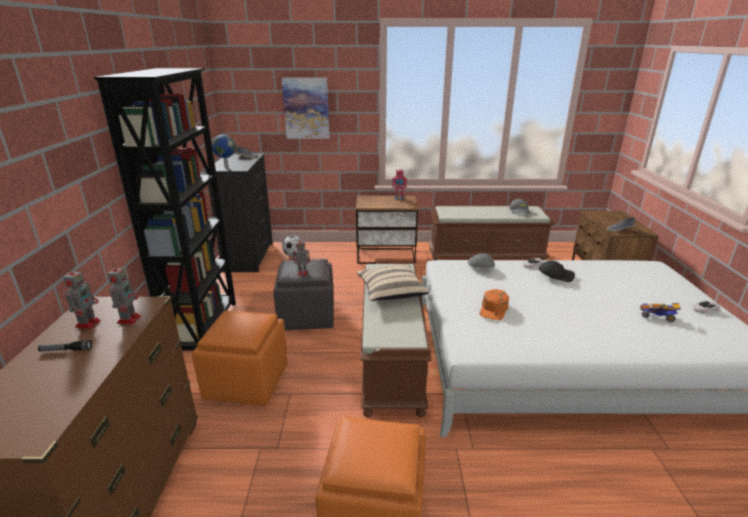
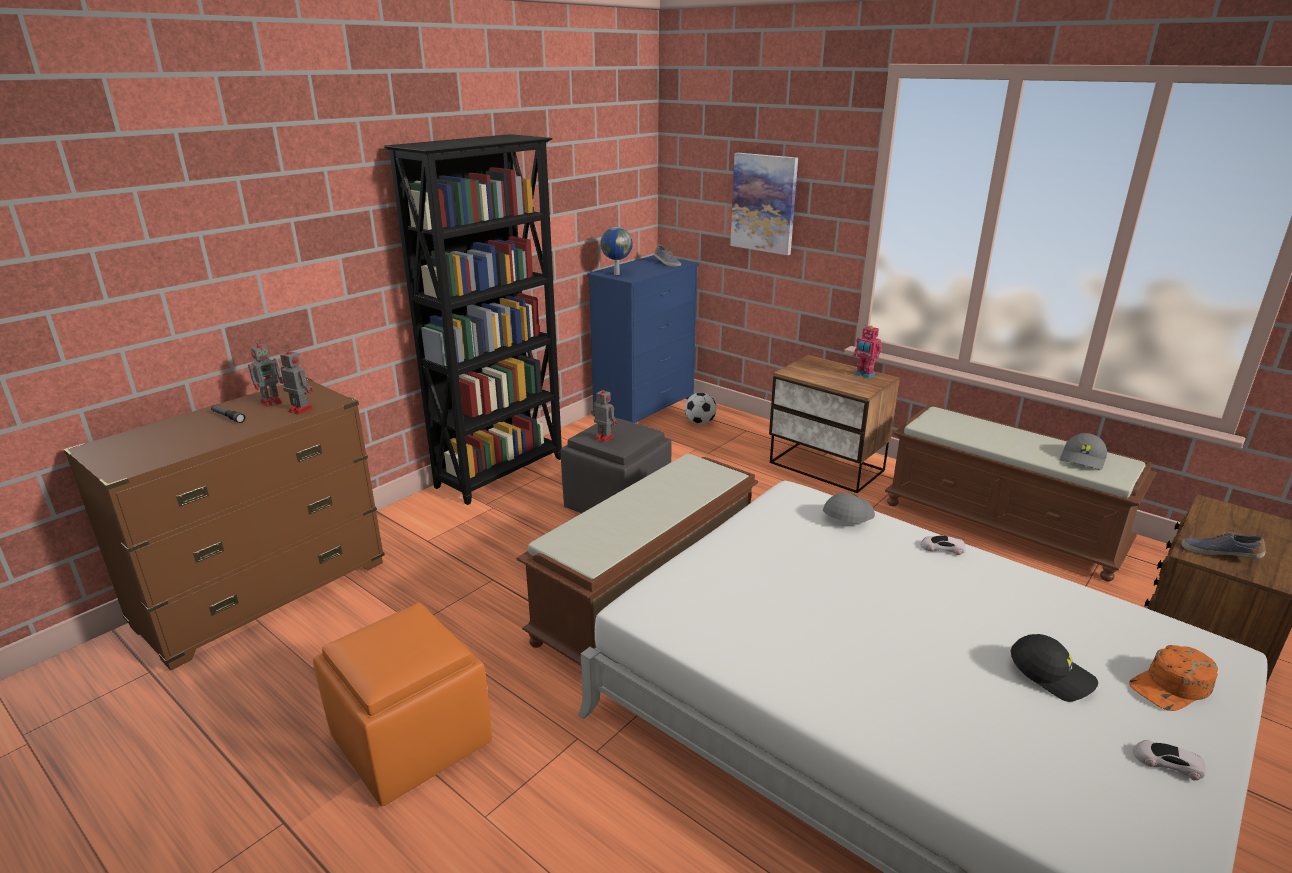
camera: 40 degrees right, 0 degrees up
(129, 319) = (299, 409): toy robot -> toy robot turned 105 degrees counterclockwise
(246, 381) = (471, 546): orange ottoman -> none
(249, 256) = (645, 407): black dresser -> blue dresser
(391, 292) = (657, 499): beige pillow -> none
(494, 309) = (759, 578): orange cap -> orange cap (1171, 686)
(555, 276) = (949, 578): black cap -> black cap (1051, 674)
(657, 316) = (1027, 718): toy car -> none

